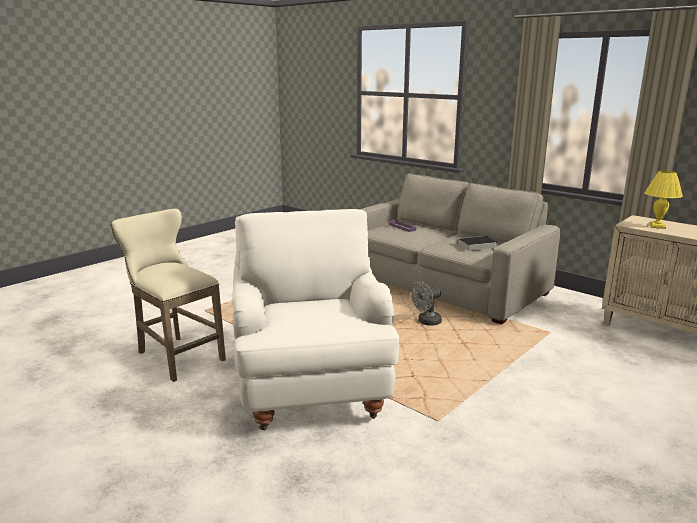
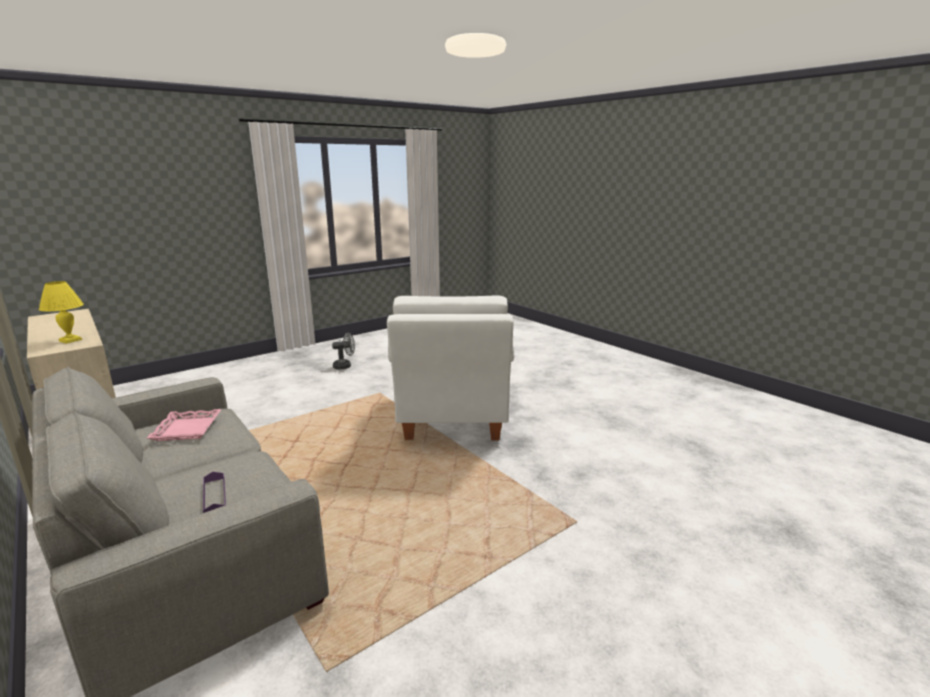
camera: 170 degrees left, 0 degrees up
(176, 355) = (576, 454): beige stool -> none
(426, 322) = (300, 471): grey fan -> grey fan (345, 366)
(475, 246) = (186, 429): book -> pink tray

